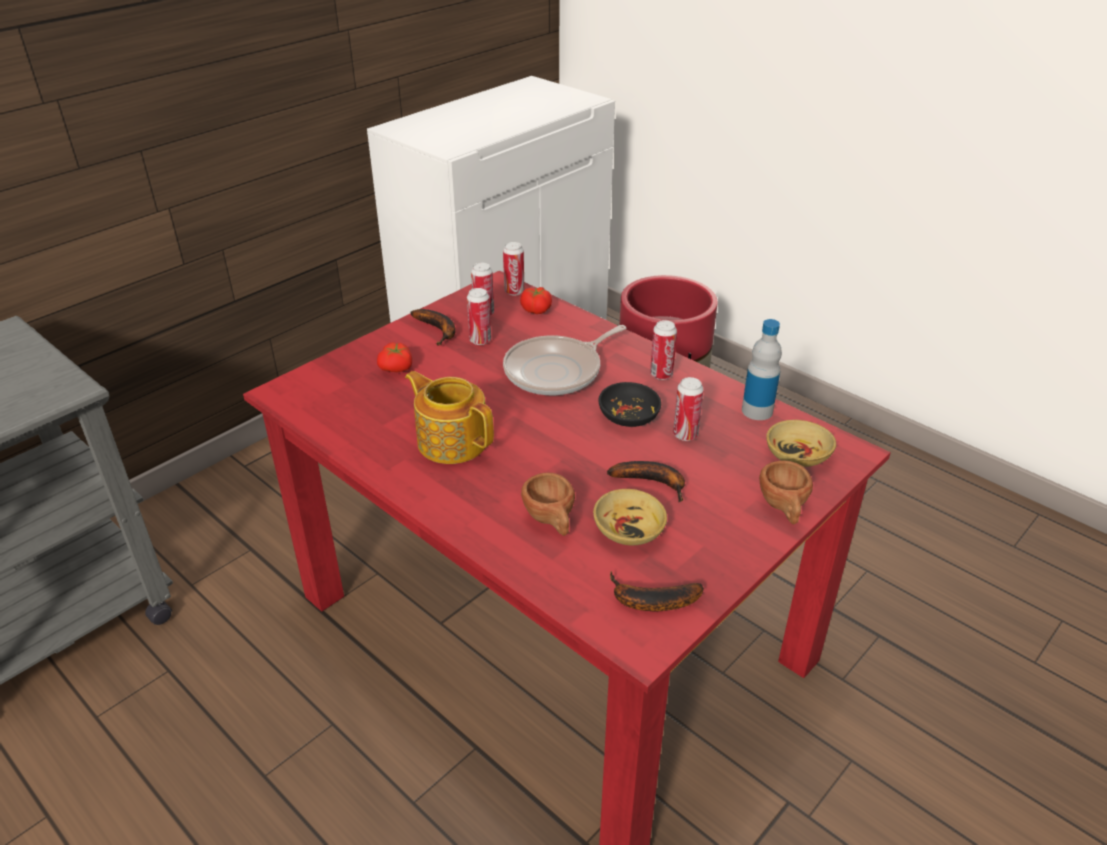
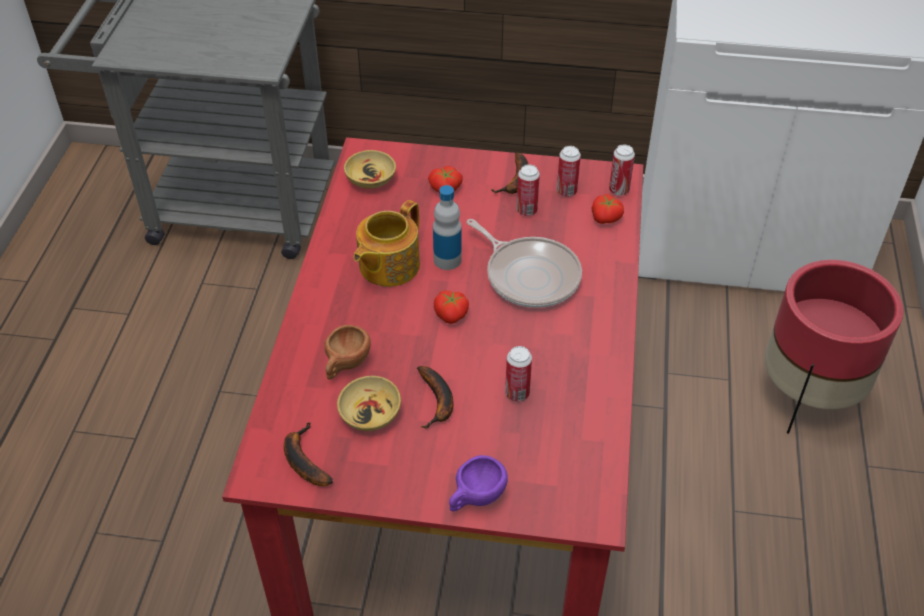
camera: 55 degrees right, 10 degrees up
(452, 441) = (387, 266): teapot -> teapot turned 150 degrees counterclockwise
(556, 430) = (452, 314): none -> tomato
(557, 371) = (529, 275): frying pan -> frying pan turned 150 degrees counterclockwise
(629, 416) = (510, 347): black bowl -> none
(661, 375) = (589, 340): can -> none
(757, 411) = (597, 426): bottle -> bottle (447, 260)
(784, 508) = (475, 498): brown cup -> purple cup
(798, 455) = (556, 480): beige bowl -> beige bowl (370, 179)

